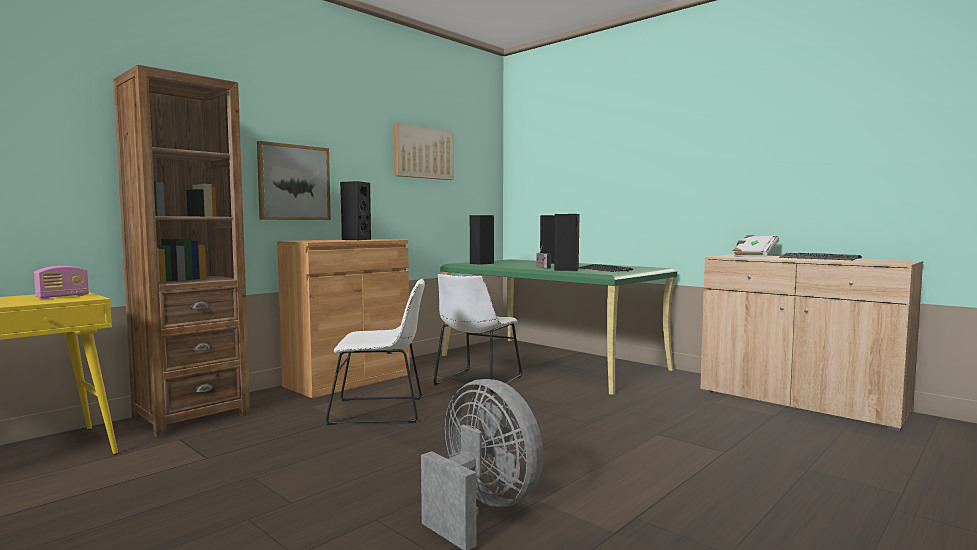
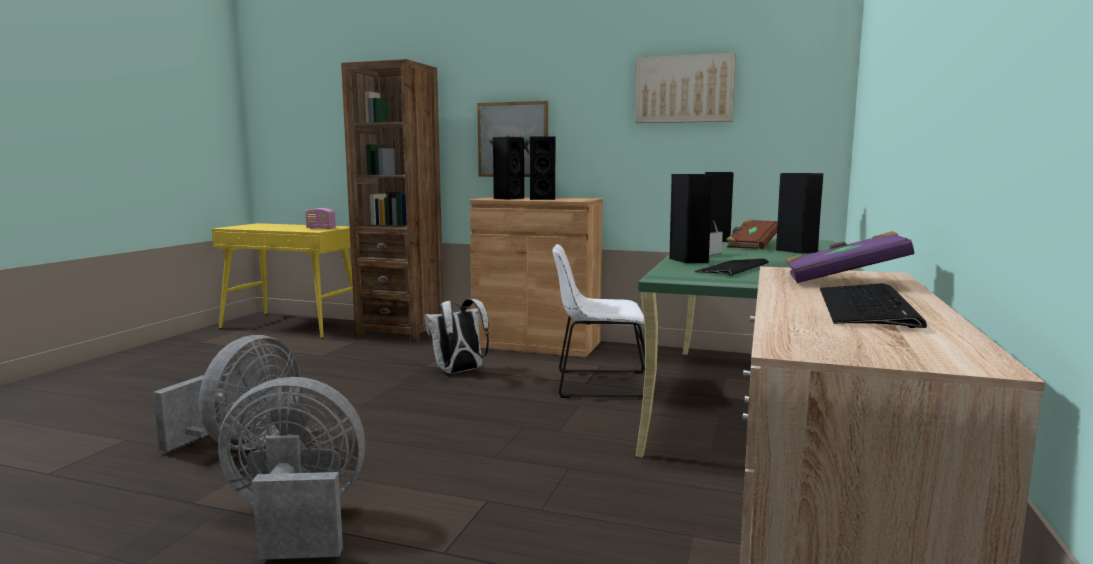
camera: 65 degrees right, 5 degrees up
(326, 240) = (508, 198): none -> black speaker
(382, 411) = (459, 372): white chair -> white backpack
(518, 263) = (752, 246): none -> brown book
(668, 490) = (297, 521): none -> grey fan
(754, 256) = (843, 281): white book -> purple book

